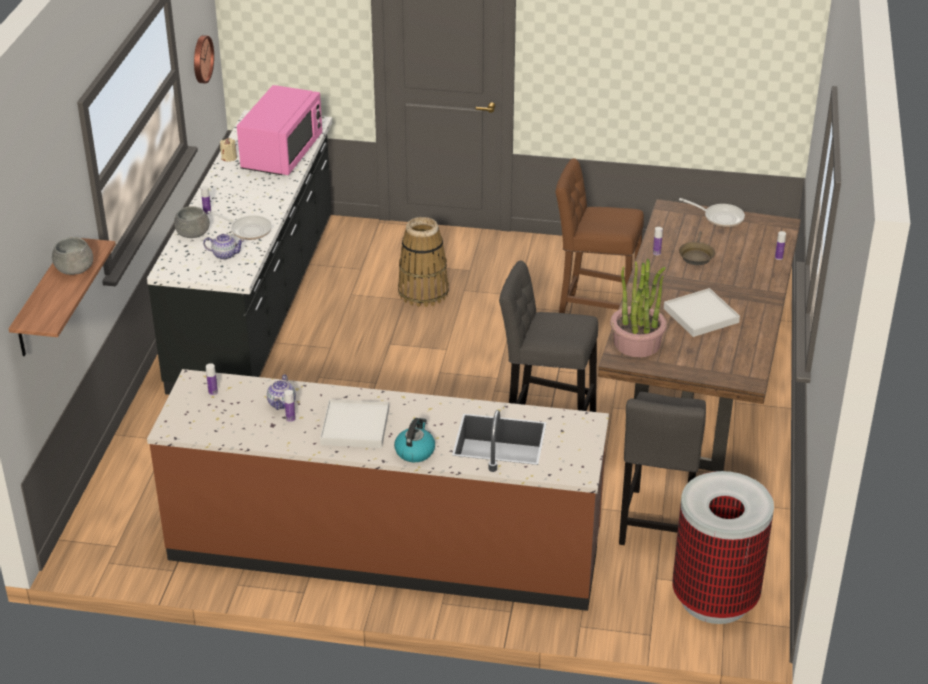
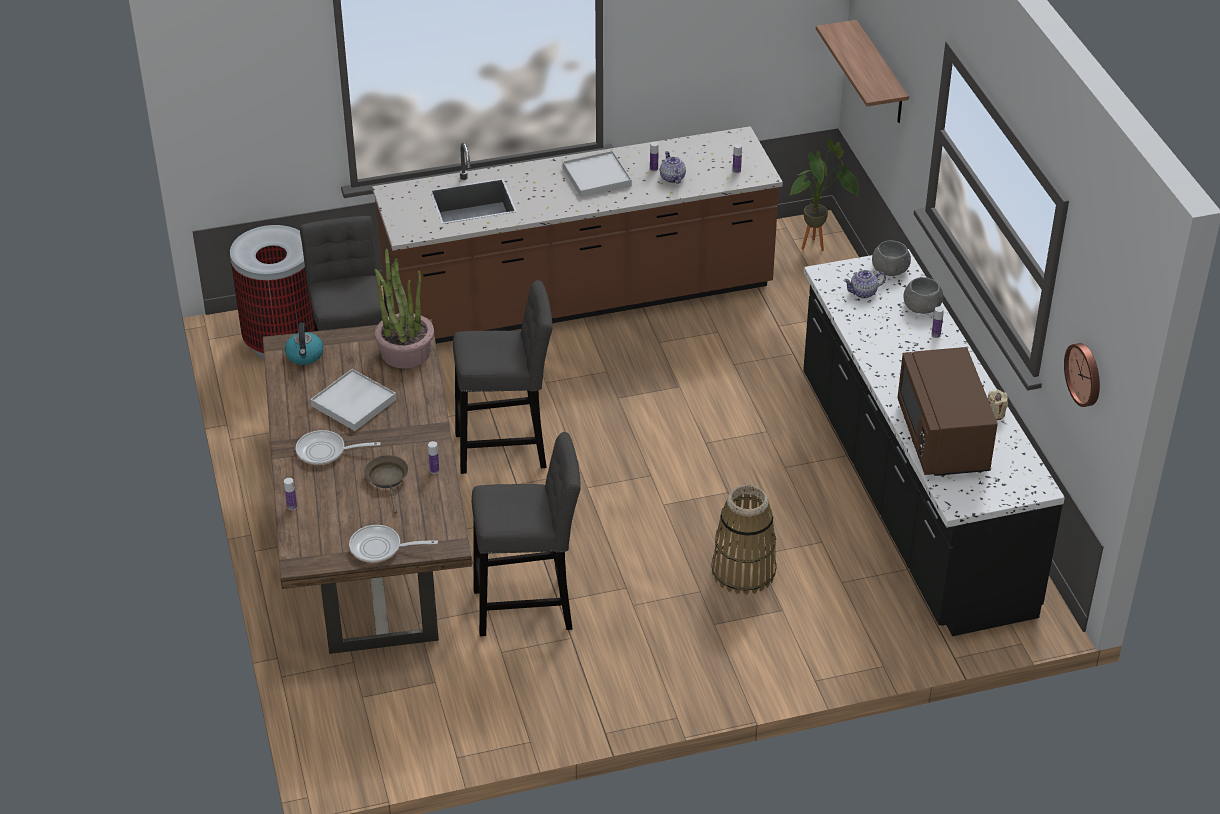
camera: 155 degrees right, 5 degrees up
(74, 268) = (867, 71): grey bowl -> grey bowl (889, 269)
(100, 530) = (818, 245): none -> potted plant
(248, 230) = (871, 326): frying pan -> frying pan (325, 452)
(282, 154) = (943, 438): pink microwave -> brown microwave
(415, 451) = (534, 173): kettle -> kettle (305, 355)
(594, 313) = (529, 608): brown stool -> grey stool

